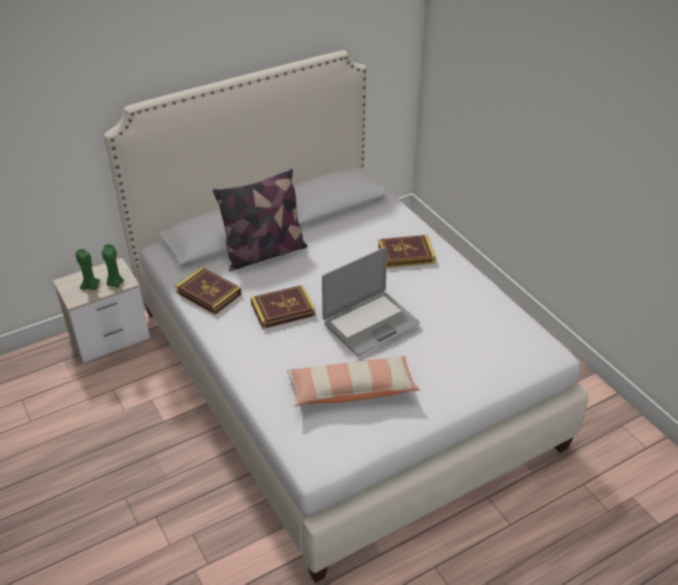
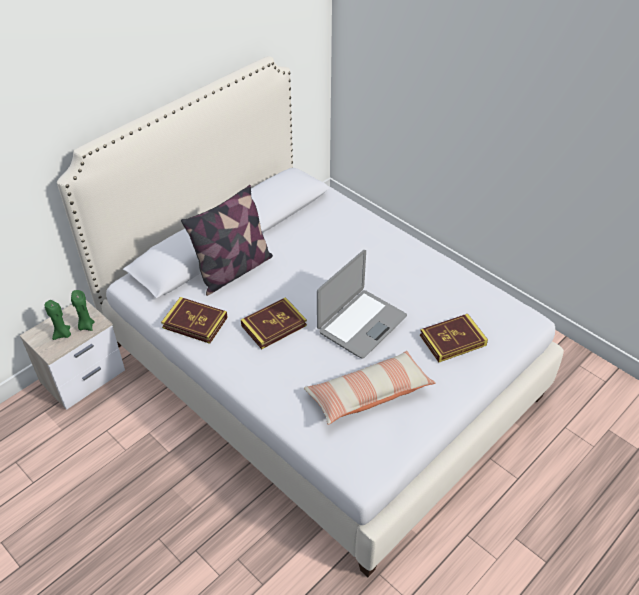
camera: 15 degrees left, 5 degrees up
(406, 254) = (367, 247): book -> book (452, 340)

